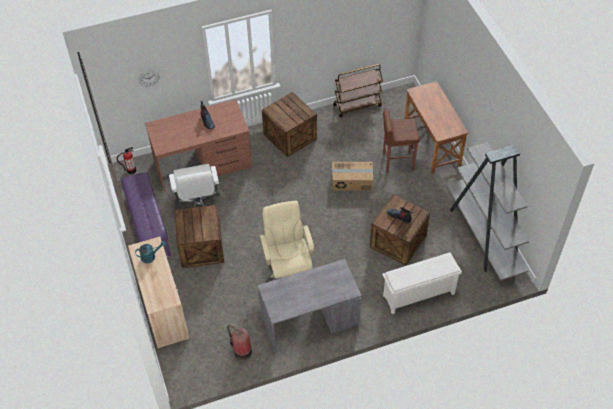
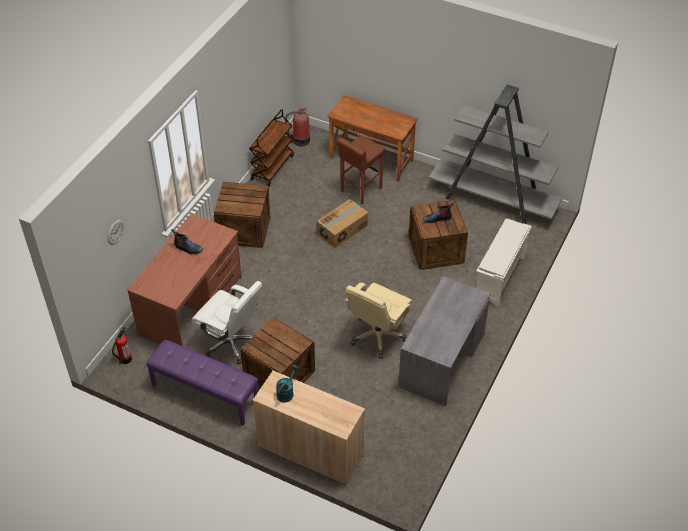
camera: 45 degrees left, 5 degrees down
(241, 351) = (418, 428): fire extinguisher -> fire extinguisher (300, 141)
(288, 270) = (378, 336): beige office chair -> beige office chair turned 90 degrees counterclockwise

